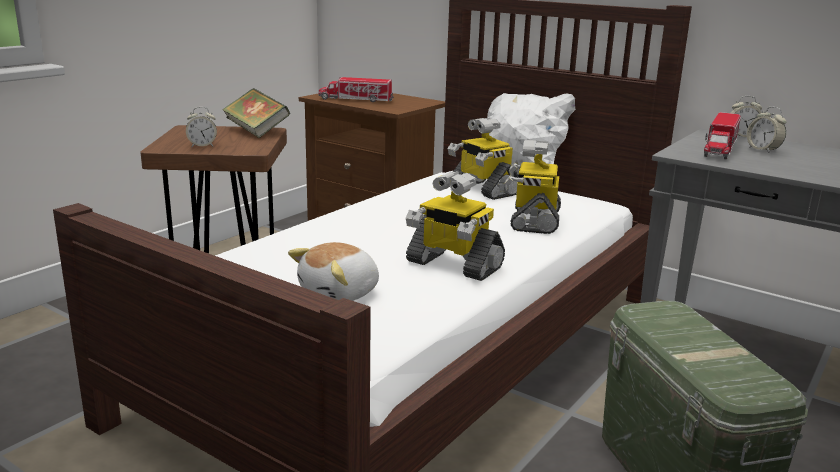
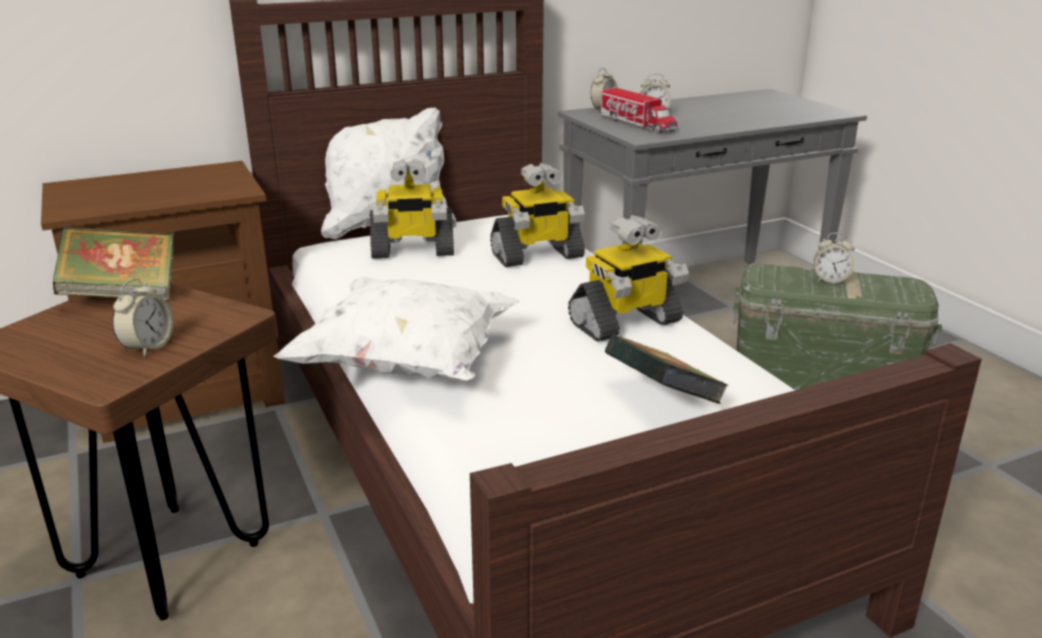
camera: 60 degrees left, 5 degrees up
(318, 221) = (408, 364): none -> white pillow
(340, 294) = (661, 400): plush toy -> book
(356, 100) = (137, 197): toy truck -> none
(533, 220) = (537, 256): toy robot -> toy robot turned 60 degrees counterclockwise
(701, 341) = (830, 280): none -> alarm clock

